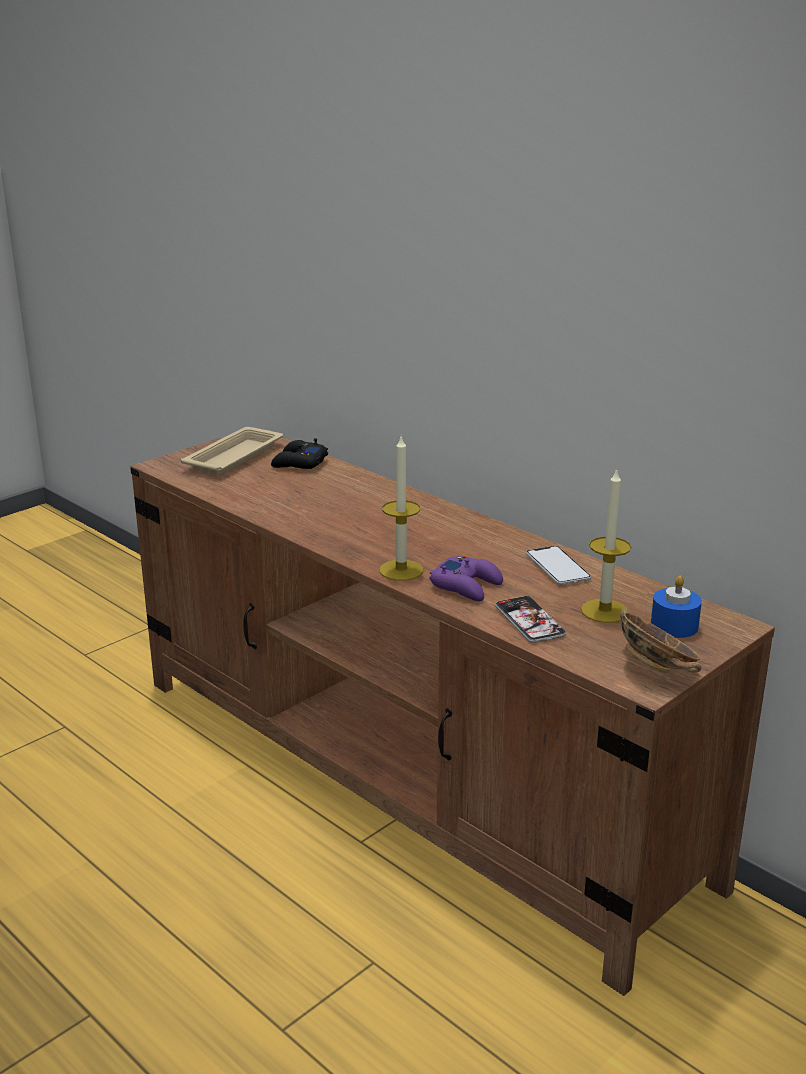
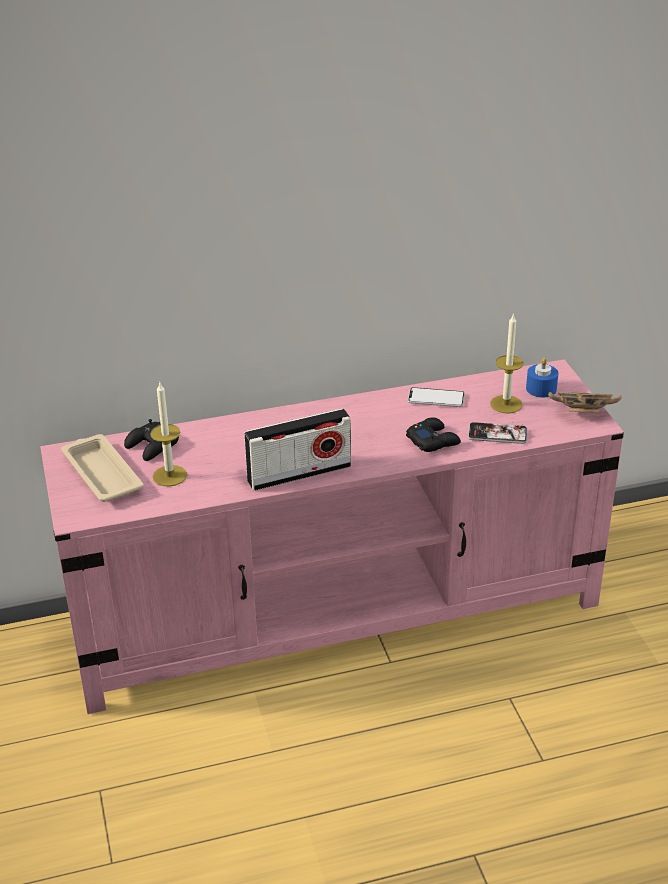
camera: 60 degrees left, 10 degrees up
(323, 534) = (299, 473): none -> radio
(401, 570) = (388, 458): candle -> candle (170, 476)
(408, 777) = (338, 612): brown tv stand -> pink tv stand
(467, 586) = (433, 440): purple game controller -> black game controller

